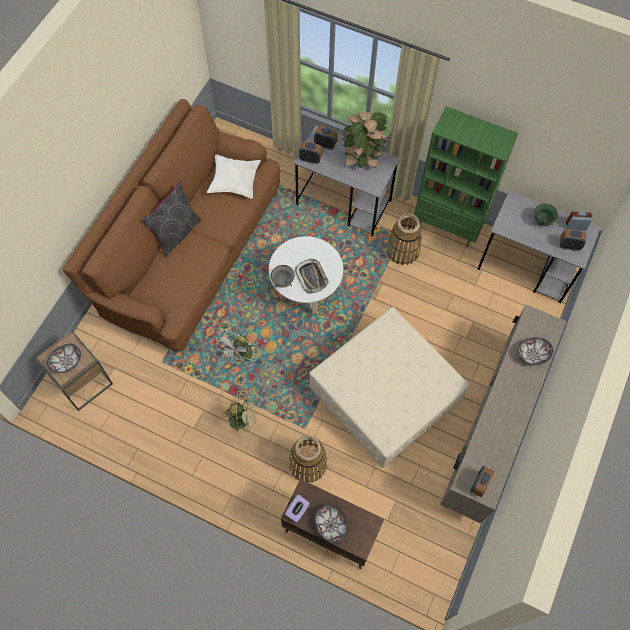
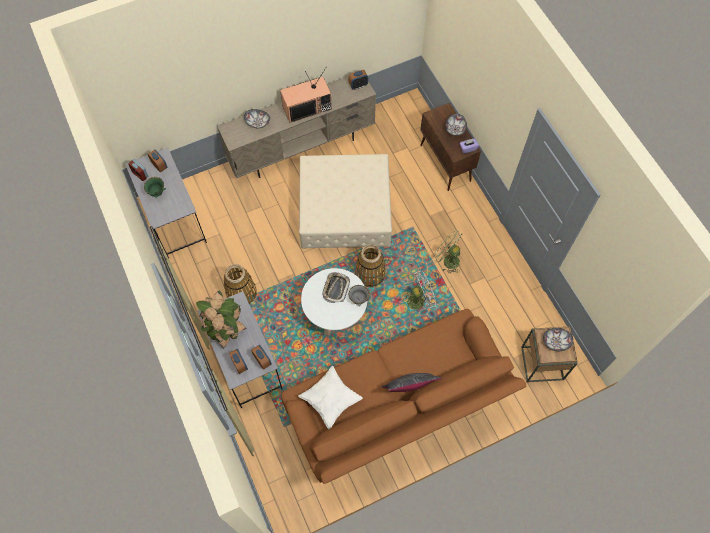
camera: 140 degrees left, 0 degrees up
(307, 464) = (428, 206): basket -> basket (370, 274)
(448, 226) = (192, 286): green bookcase -> none
(504, 412) = (307, 107): none -> television

